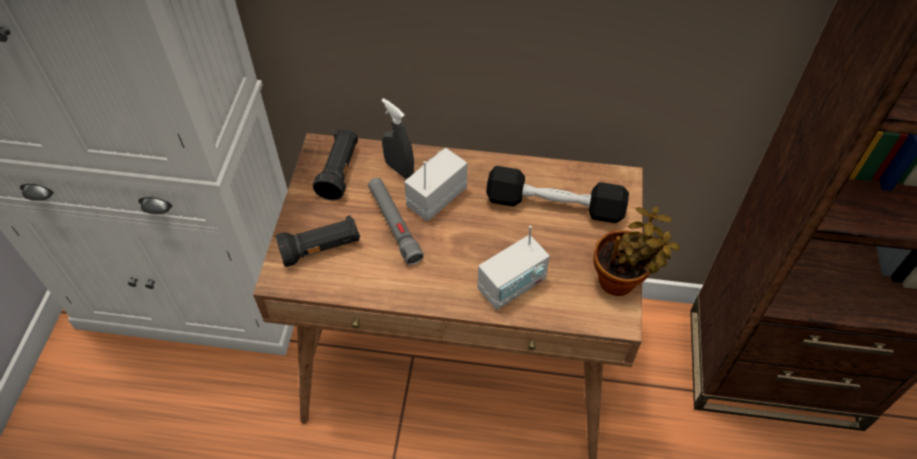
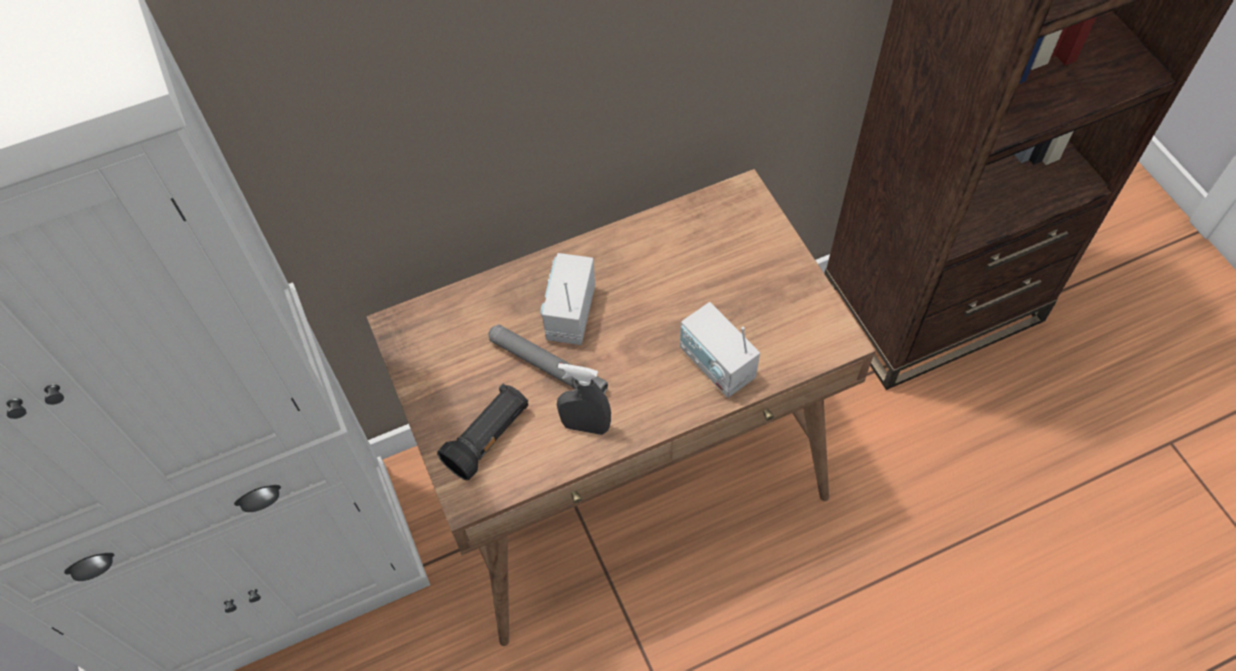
camera: 30 degrees left, 5 degrees up
(339, 172) = (441, 341): black flashlight -> none
(399, 169) = (505, 302): grey spray bottle -> grey spray bottle (585, 426)
(512, 286) = (716, 365): radio -> radio turned 120 degrees clockwise
(554, 205) = (697, 256): black dumbbell -> none
(621, 281) = (816, 301): potted plant -> none

